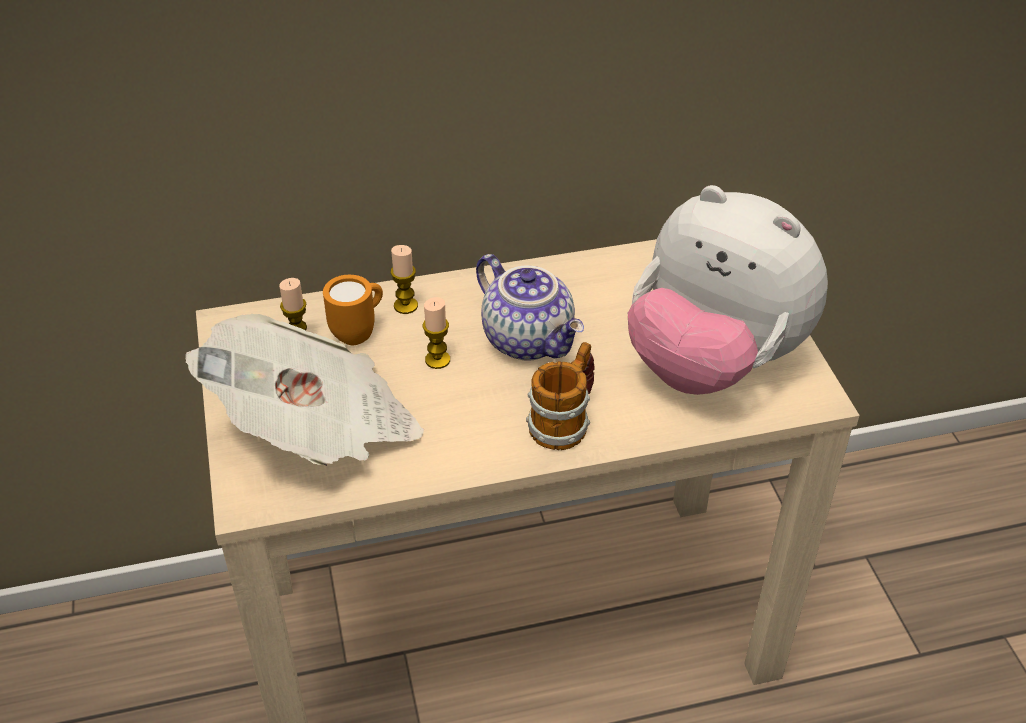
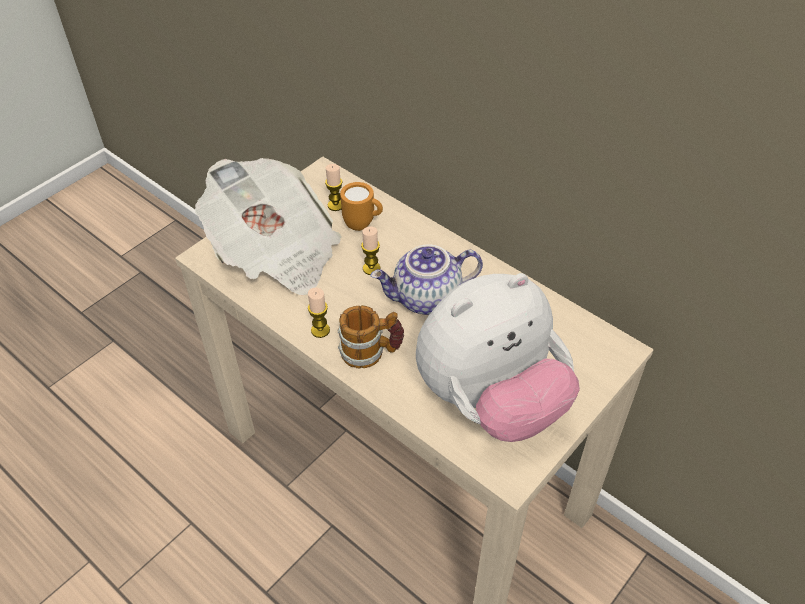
camera: 55 degrees right, 5 degrees up
(405, 306) = (403, 230): candle -> candle (320, 330)
(530, 340) = (426, 299): teapot -> teapot turned 60 degrees clockwise
(713, 363) = (491, 400): plush toy -> plush toy turned 120 degrees counterclockwise

